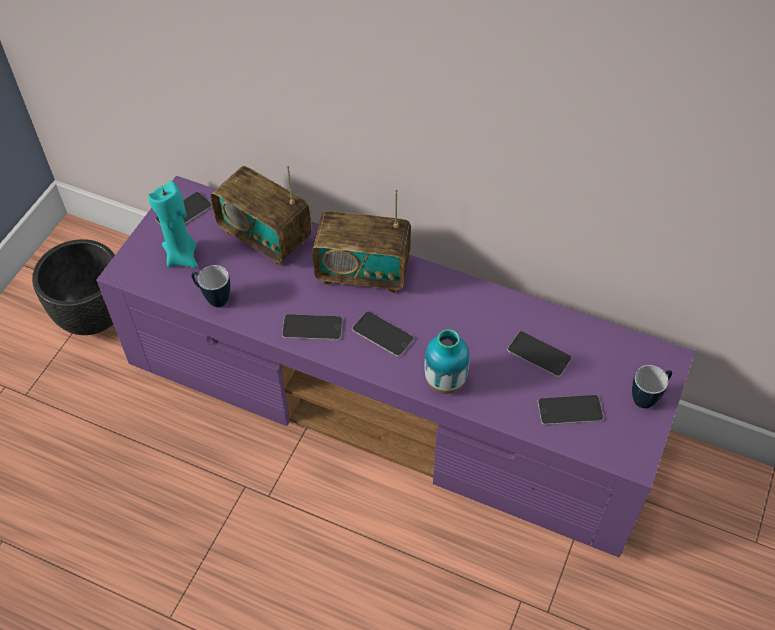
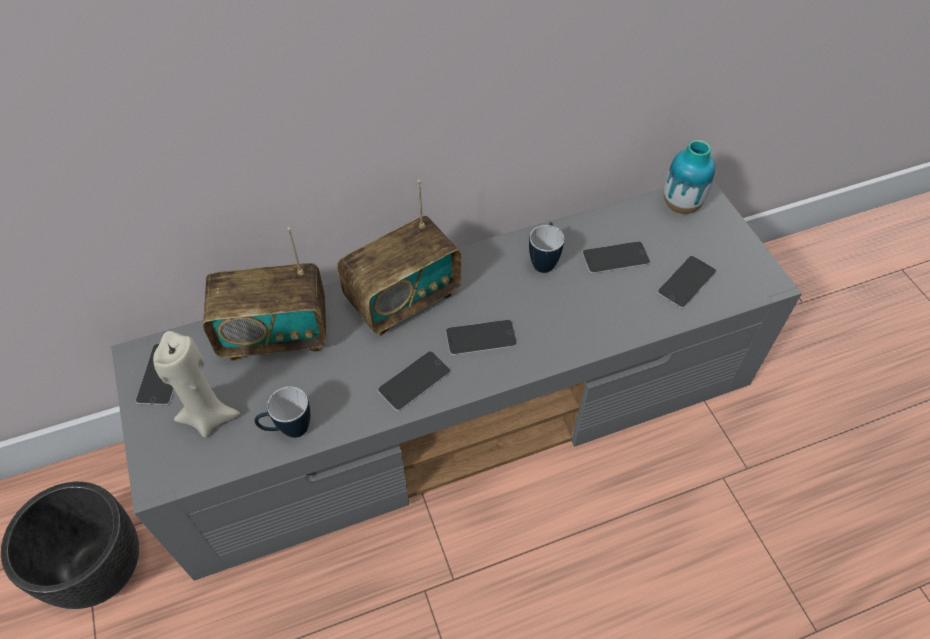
camera: 45 degrees left, 0 degrees up
(182, 256) = (209, 416): turquoise candle -> beige candle
(392, 402) = (467, 411): purple tv stand -> grey tv stand
(445, 382) = (576, 335): vase -> vase (681, 205)
(648, 397) = (722, 230): mug -> mug (544, 260)

